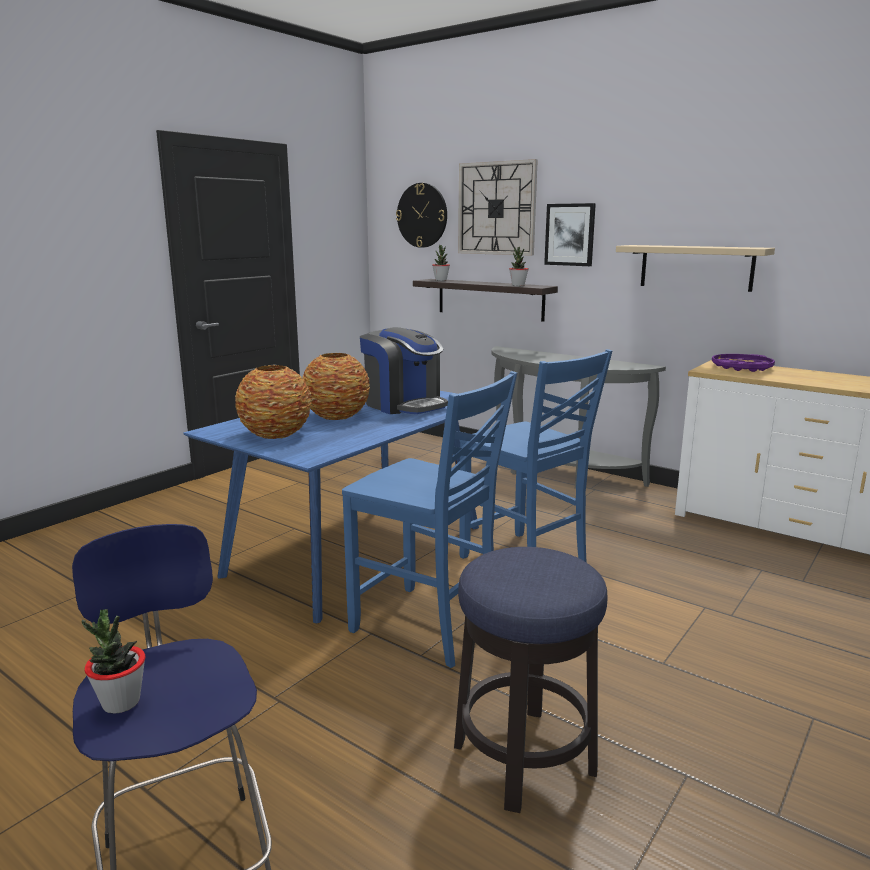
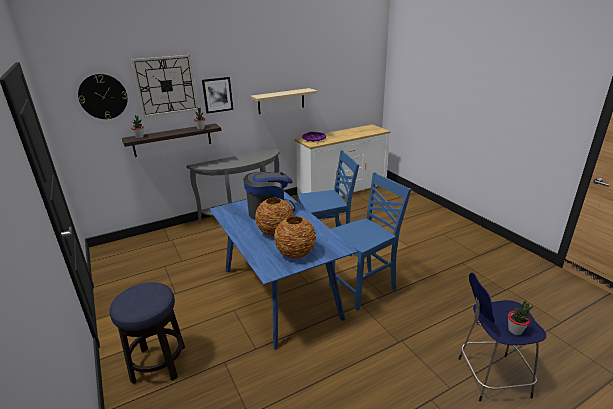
camera: 65 degrees left, 10 degrees up
(524, 759) = (450, 288): stool -> stool (159, 364)

